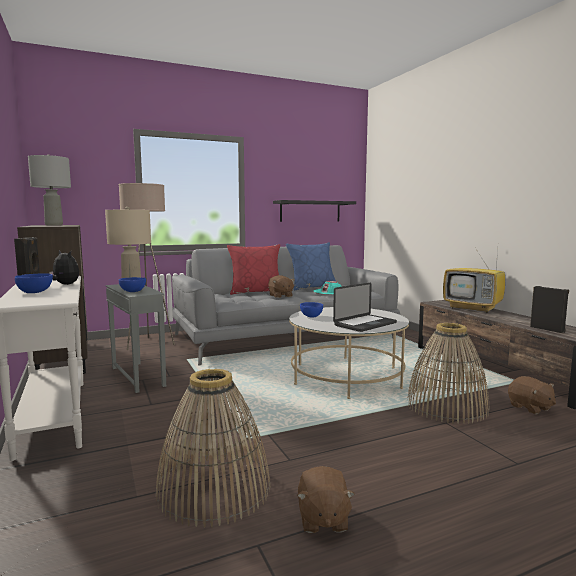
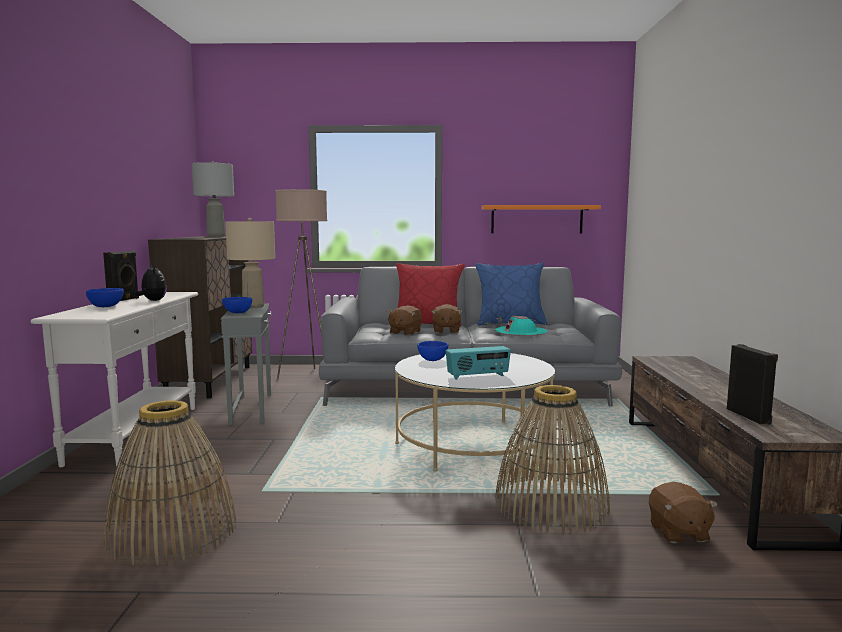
camera: 25 degrees right, 0 degrees up
(310, 211) = (536, 219): black shelf -> orange shelf
(322, 519) = (225, 587): brown plush toy -> brown plush toy (404, 332)
(365, 324) = (478, 376): laptop -> radio
(473, 308) = (696, 373): television -> none

